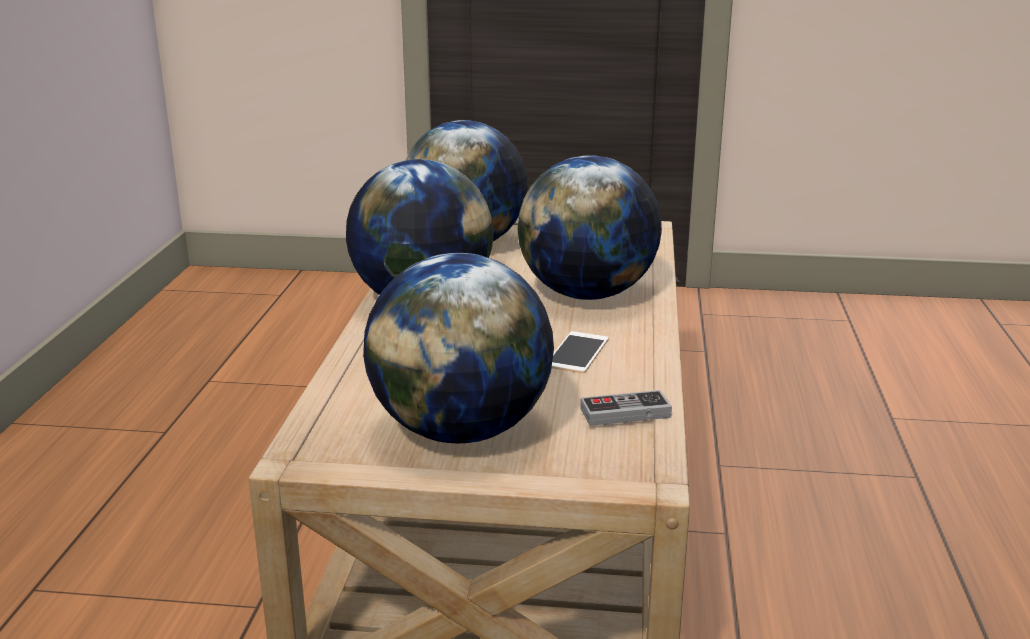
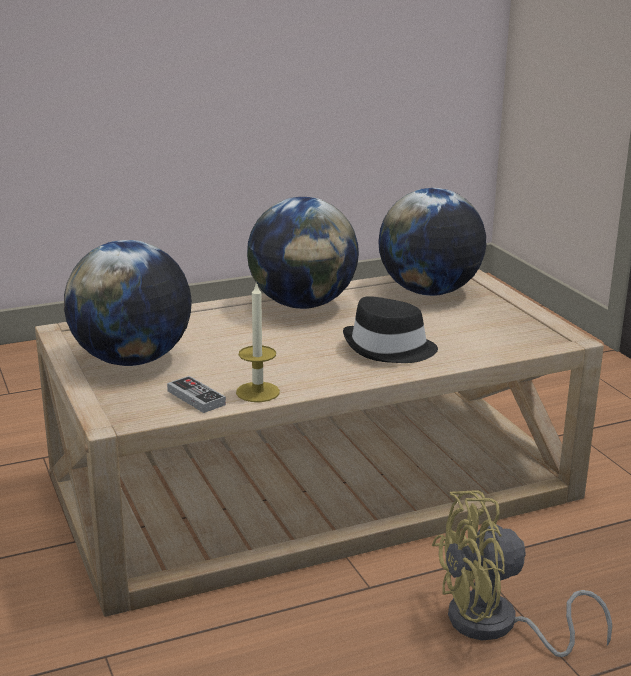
camera: 60 degrees right, 0 degrees up
(577, 353) = (279, 367): phone -> none
(587, 294) = (389, 349): globe -> black hat
(641, 376) = (258, 392): none -> candle
(827, 489) = (496, 626): none -> yellow fan

